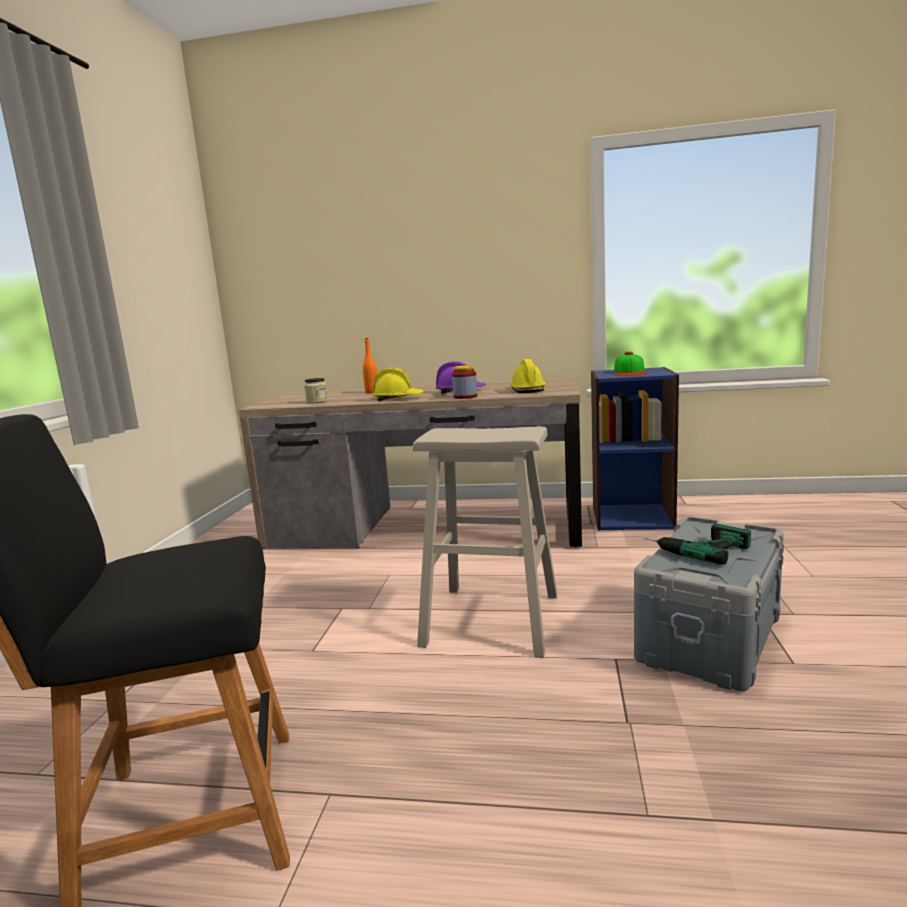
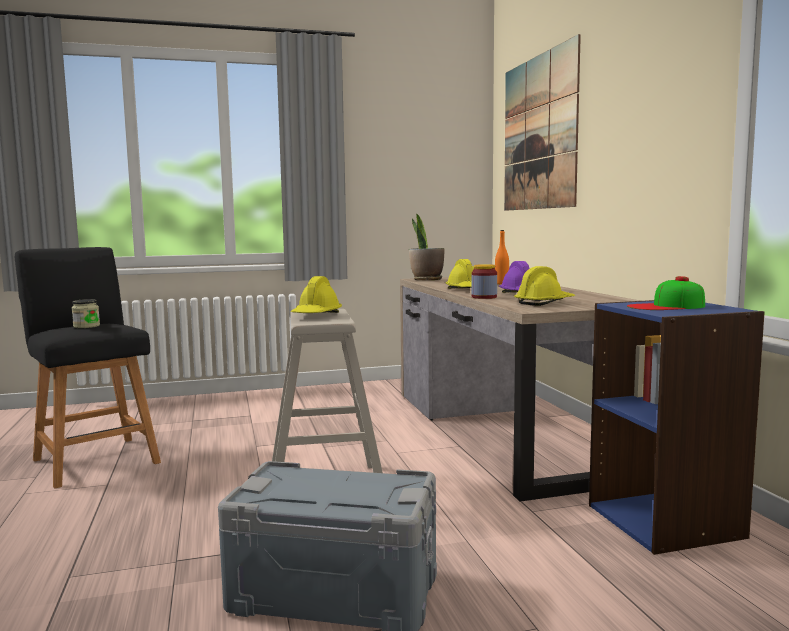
camera: 65 degrees right, 5 degrees down
(278, 404) = (426, 279): none -> potted plant
(317, 401) = (442, 282): jar -> jar (86, 326)
(322, 241) = (539, 133): none -> picture
(476, 434) = (316, 315): none -> yellow hard hat
(695, 547) = (338, 482): power drill -> none

